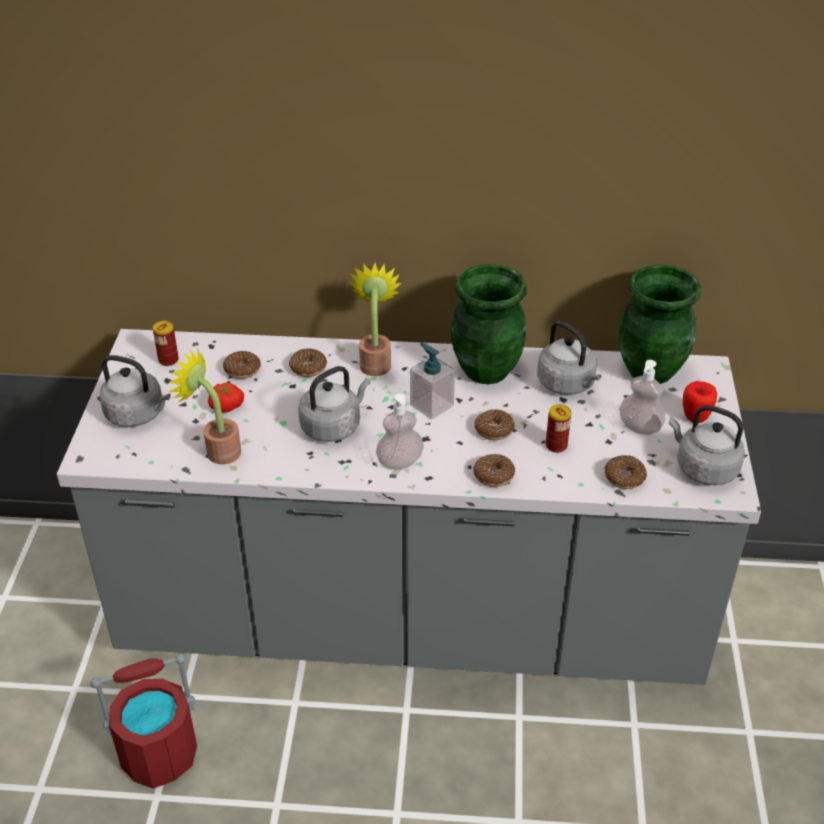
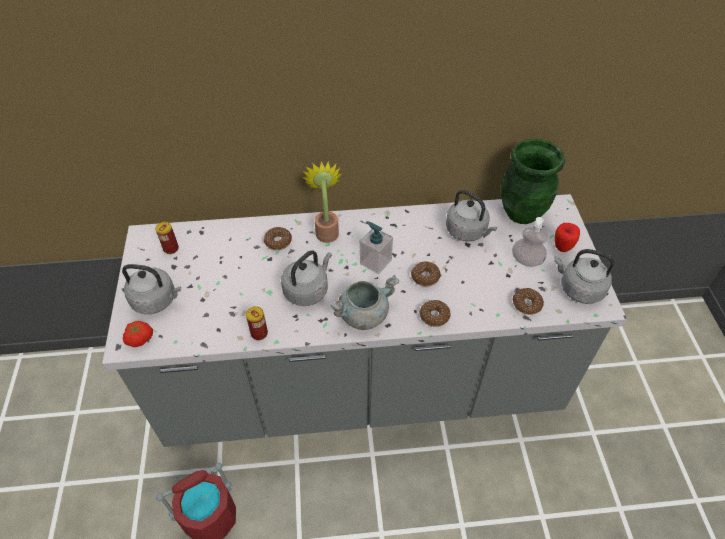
camera: 10 degrees left, 10 degrees up
(217, 450) = (224, 323): potted plant -> none
(226, 405) = (223, 283): tomato -> tomato (139, 338)
(242, 370) = (229, 250): donut -> none
(400, 462) = (363, 314): soap dispenser -> grey cooking pot
(486, 370) = (408, 227): green vase -> none
(556, 445) = (472, 284): can -> can (259, 333)

